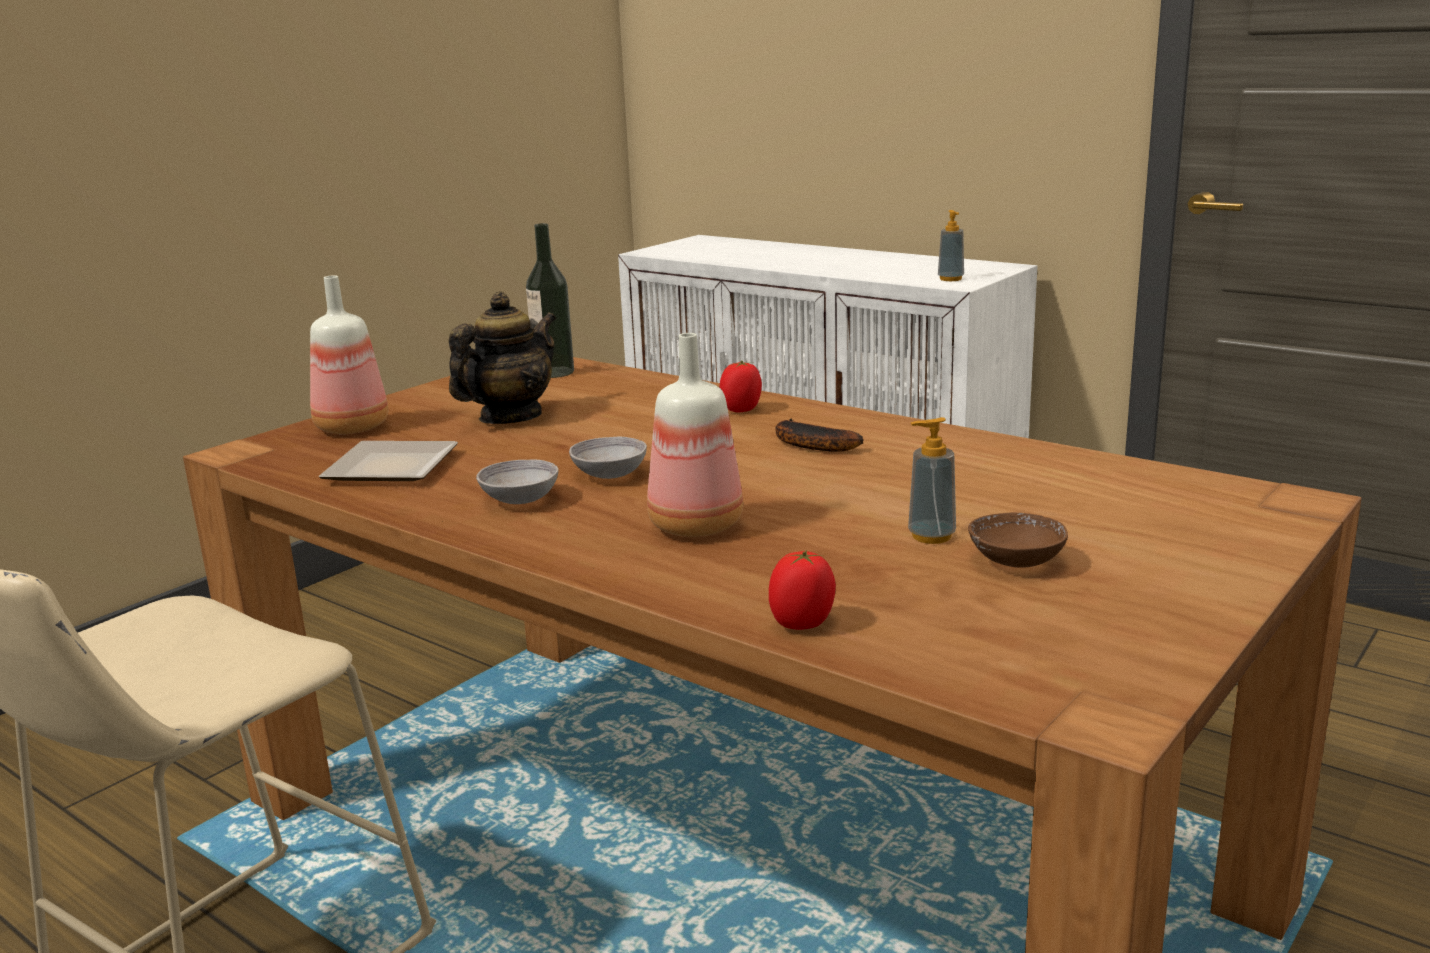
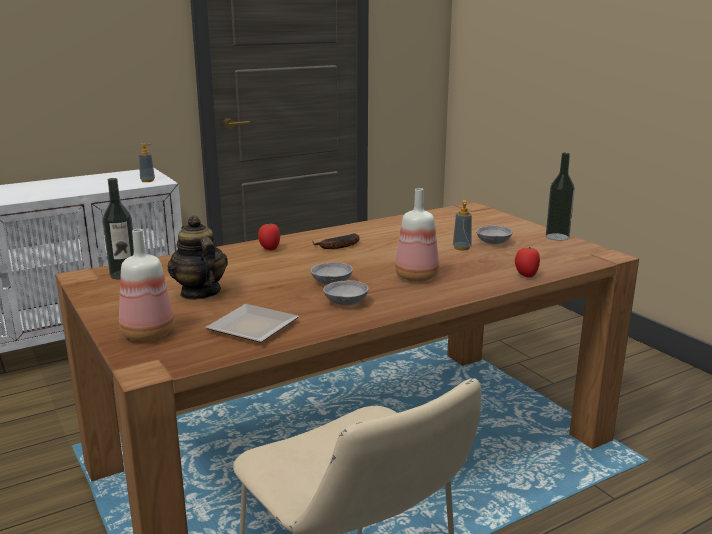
camera: 70 degrees left, 0 degrees up
(1015, 561) = (493, 243): brown bowl -> grey bowl
(1189, 629) = (557, 237): none -> bottle

